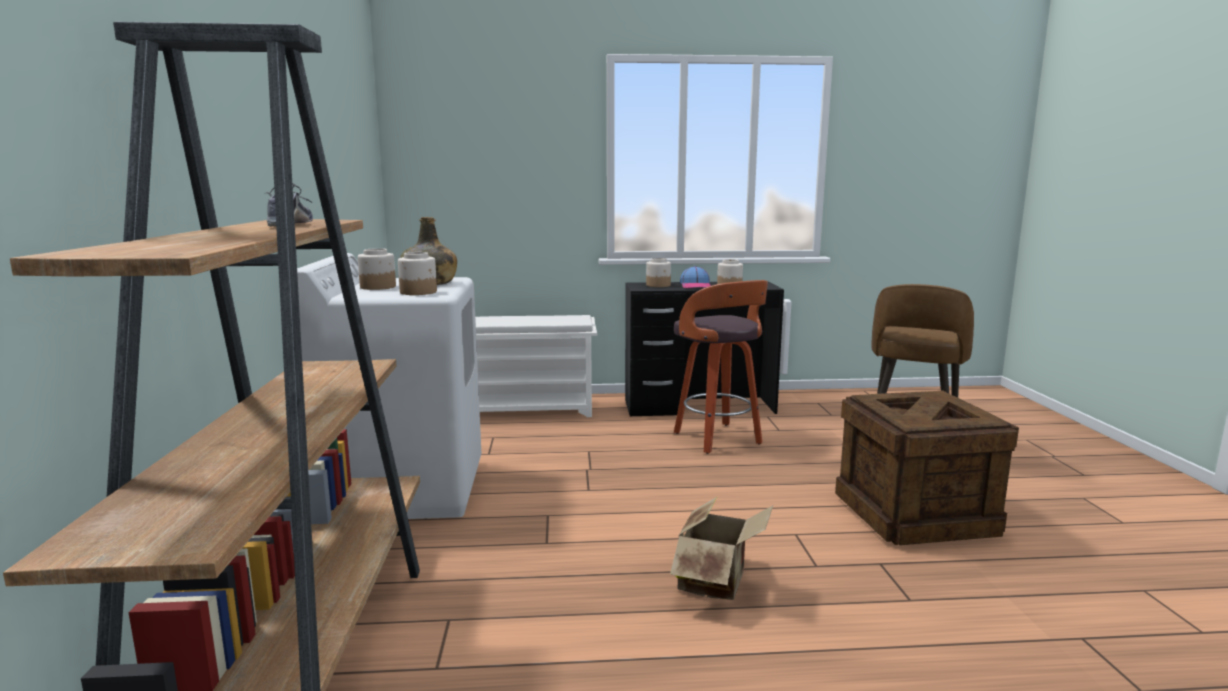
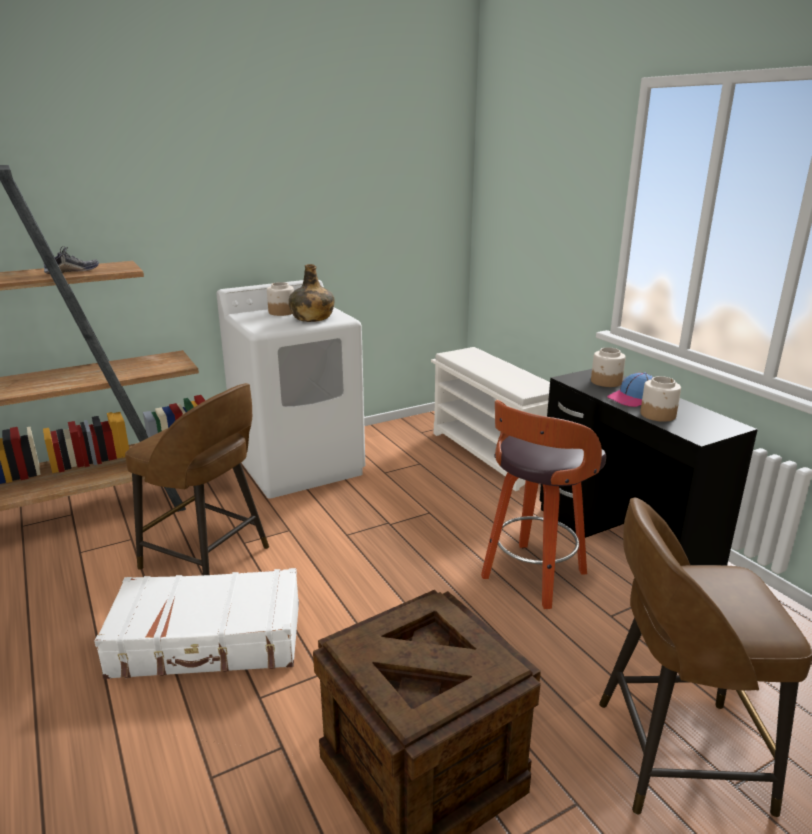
camera: 65 degrees right, 10 degrees up
(419, 292) = (267, 324): jar -> none
(559, 567) = (208, 559): none -> brown stool
(718, 582) = (208, 640): cardboard box -> white suitcase

